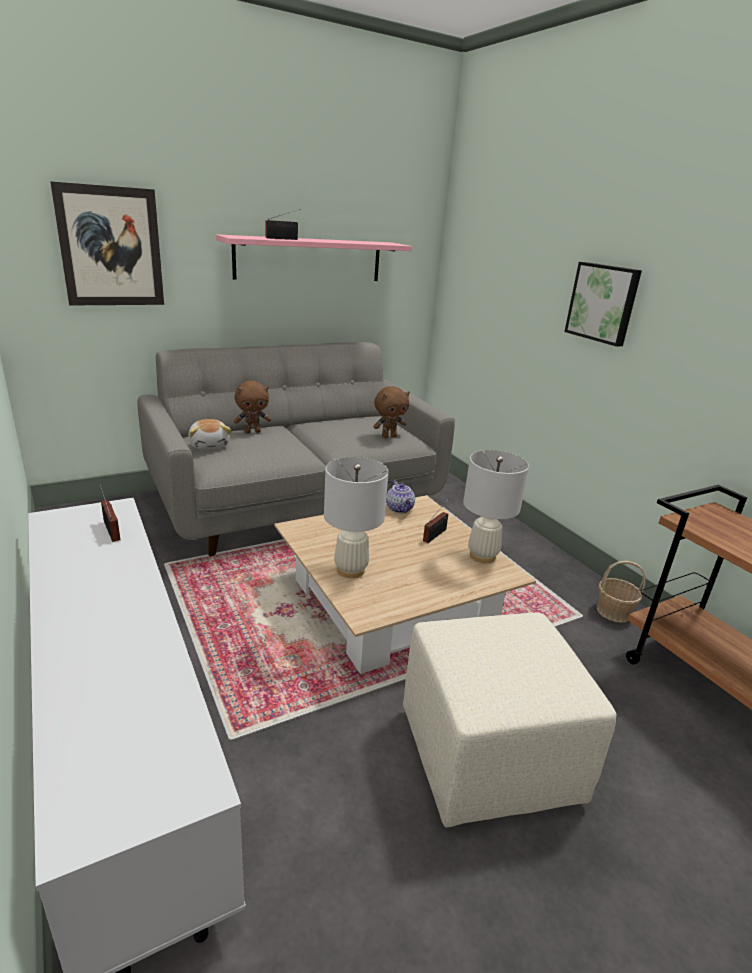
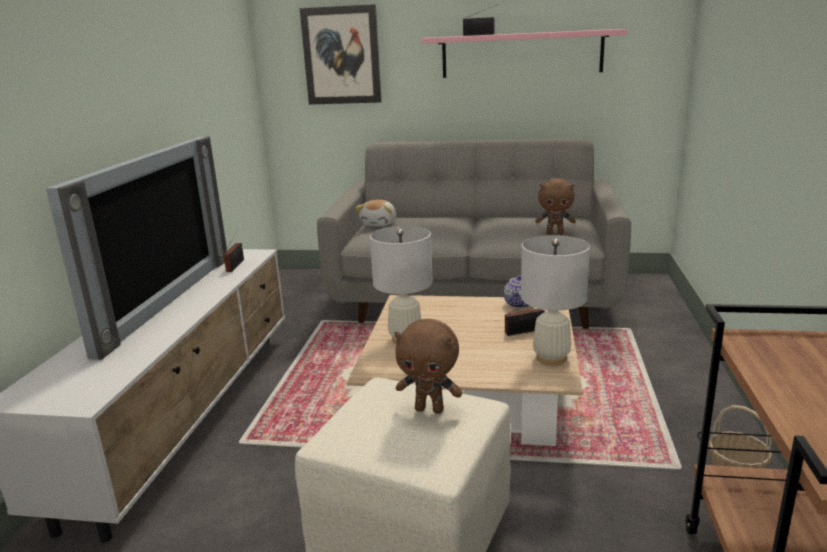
camera: 40 degrees right, 5 degrees down
(79, 604) = (161, 300): none -> television
(252, 432) = (429, 218): brown plush toy -> brown plush toy (430, 409)
(603, 303) = (783, 67): picture -> none

